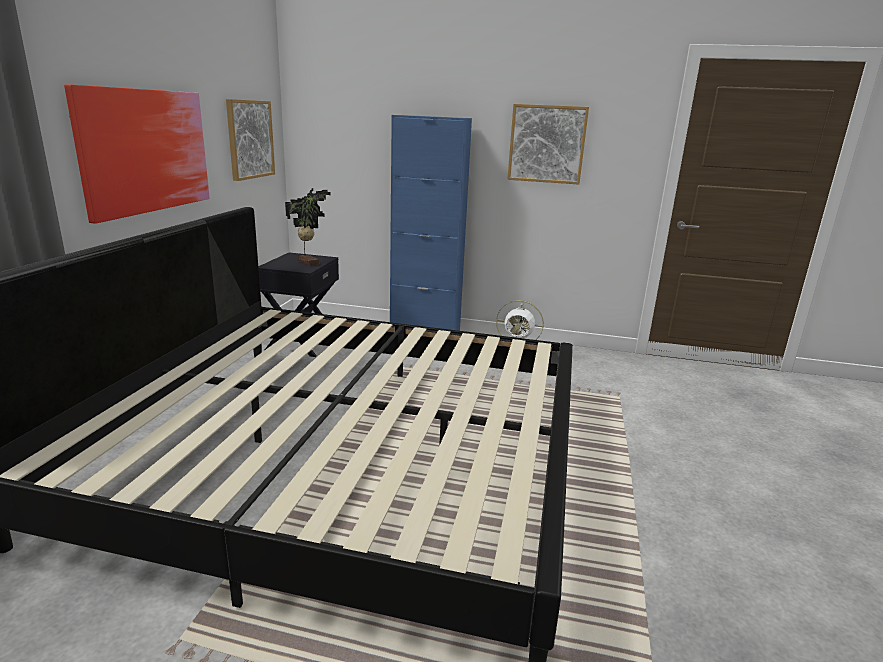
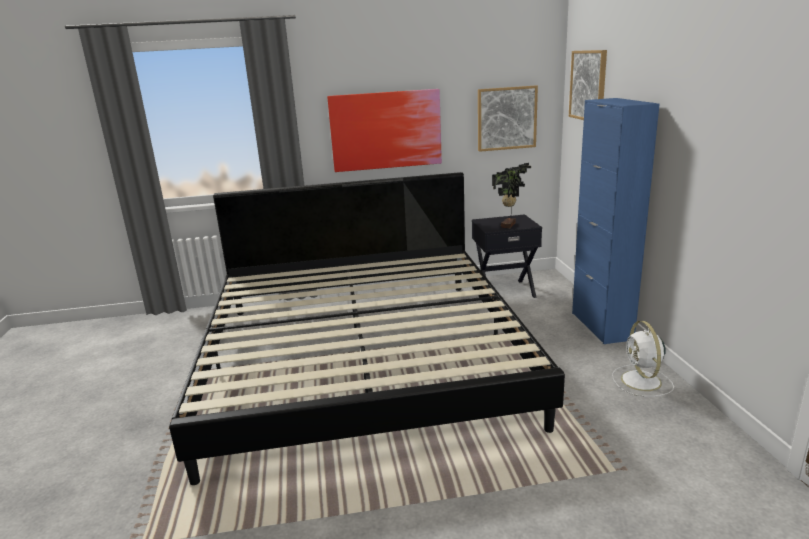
camera: 70 degrees right, 0 degrees up
(547, 144) = (718, 140): picture -> picture (588, 85)

